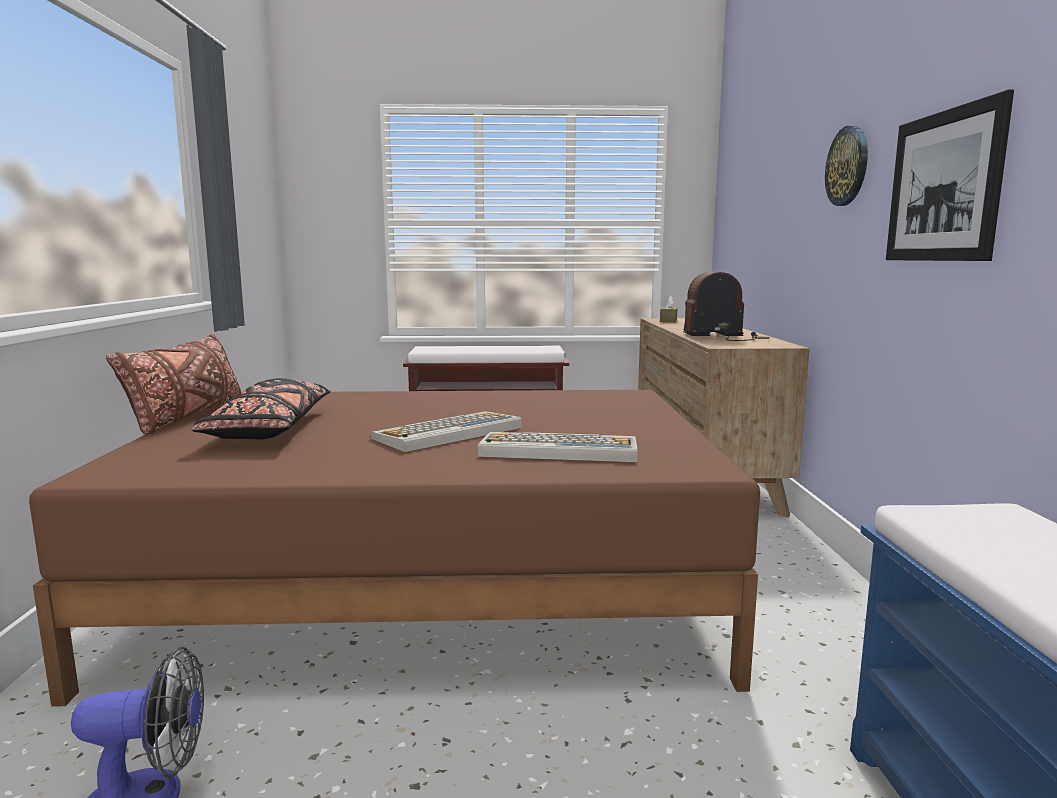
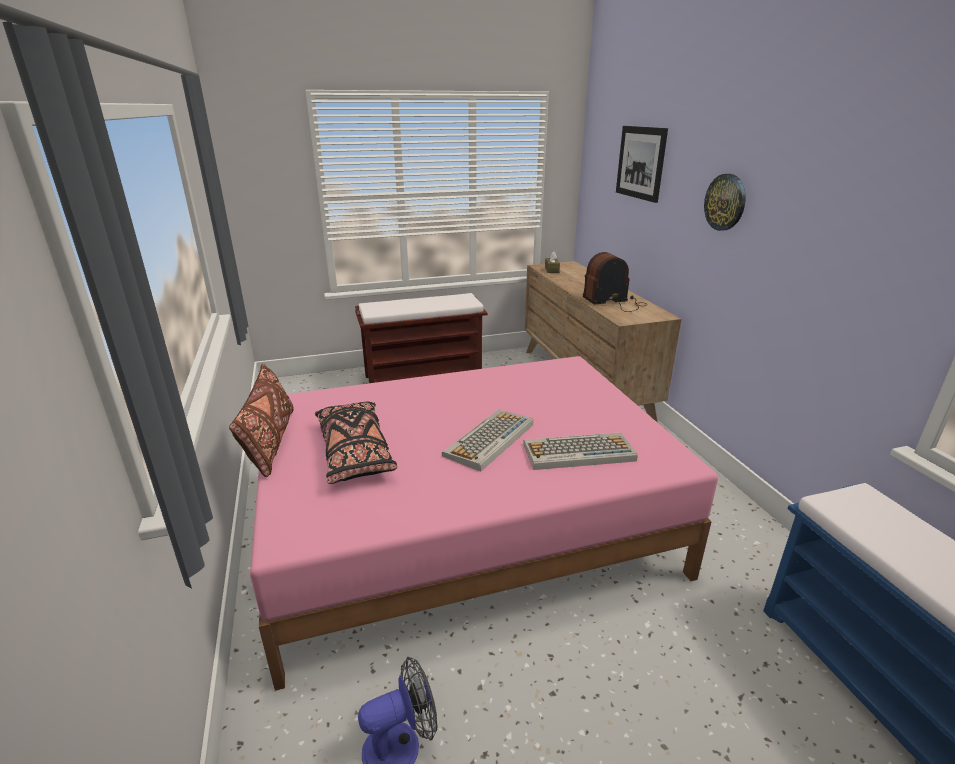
camera: 15 degrees left, 15 degrees up
(432, 585) = (465, 527): brown bed -> pink bed
(943, 186) = (811, 253): picture -> picture (640, 163)

